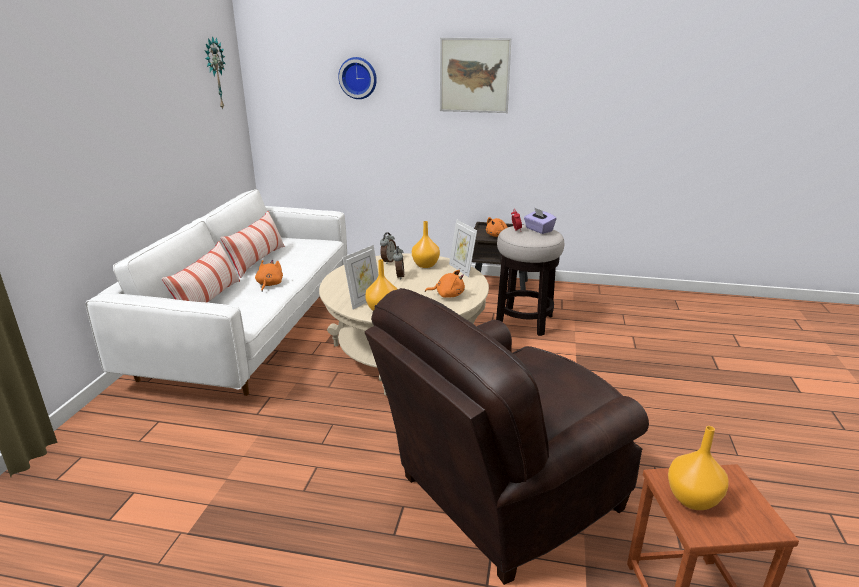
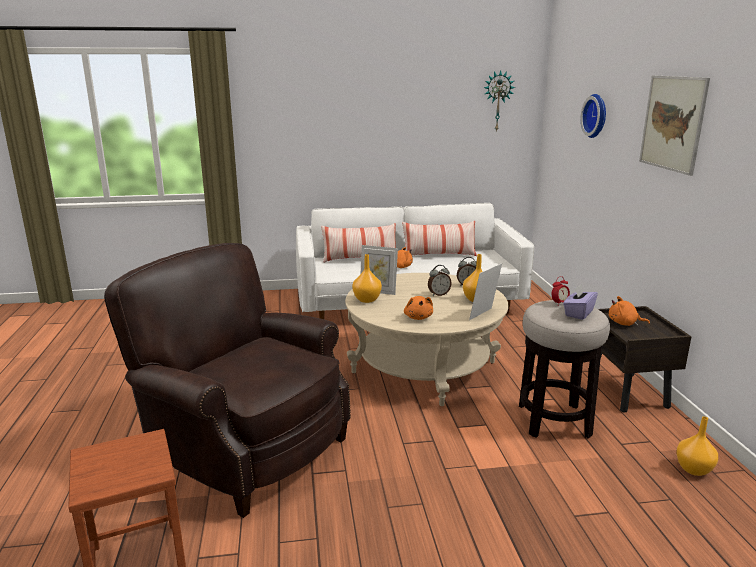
camera: 70 degrees right, 5 degrees down
(692, 498) = (125, 451): orange vase -> orange vase (694, 469)

